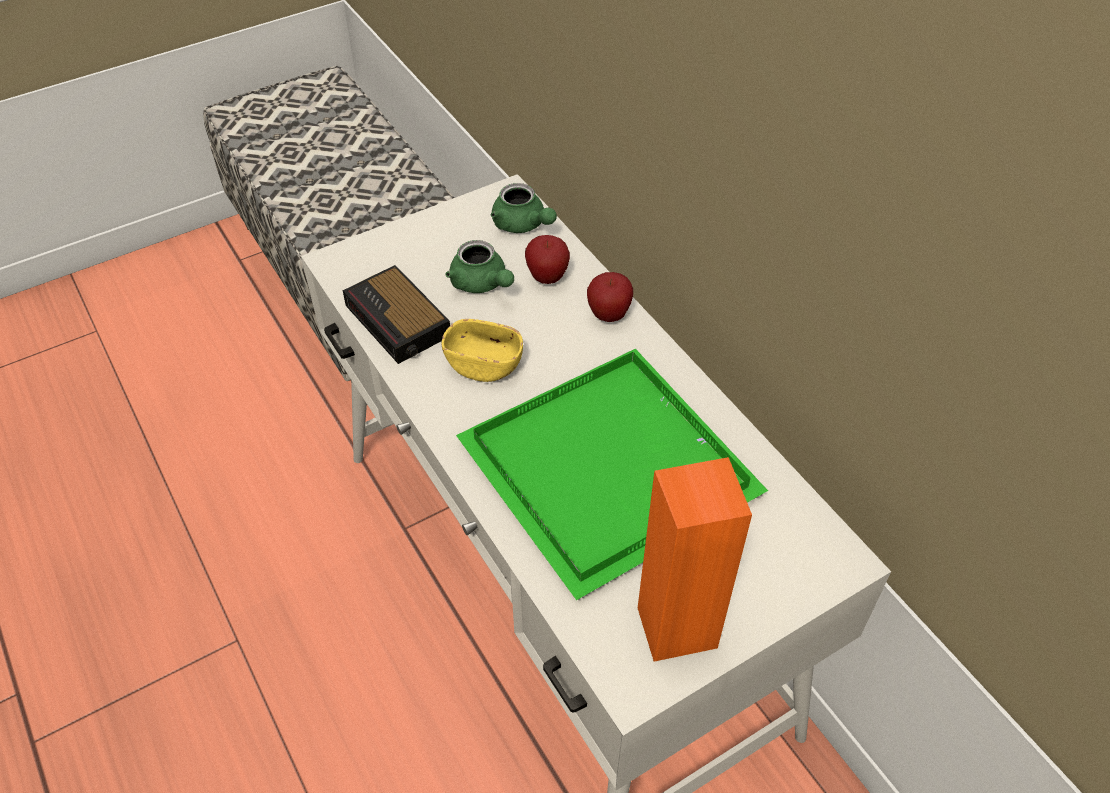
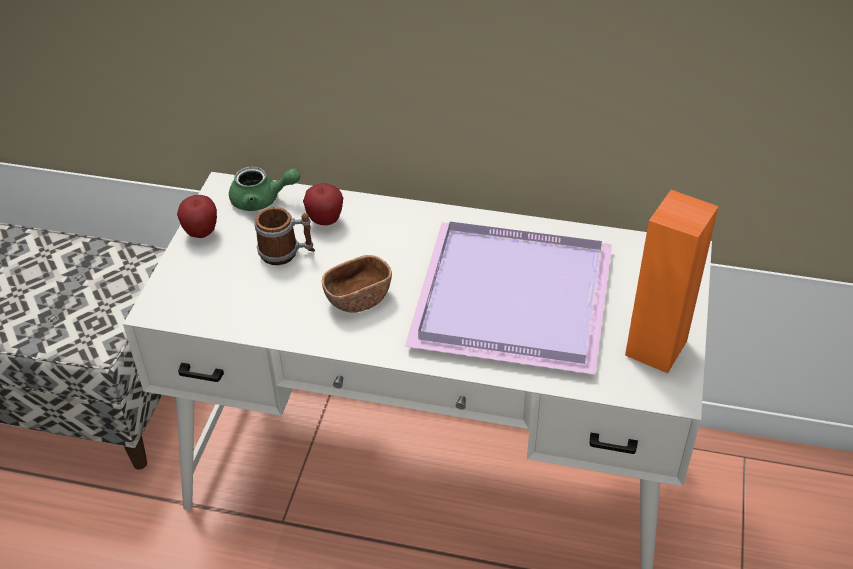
camera: 45 degrees left, 5 degrees down
(399, 322) = (263, 313): alarm clock -> none
(482, 284) = (286, 253): green teapot -> mug
(484, 365) = (358, 298): yellow bowl -> brown bowl
(608, 315) = (395, 217): apple -> apple (201, 233)
(614, 470) = (516, 297): green tray -> purple tray

